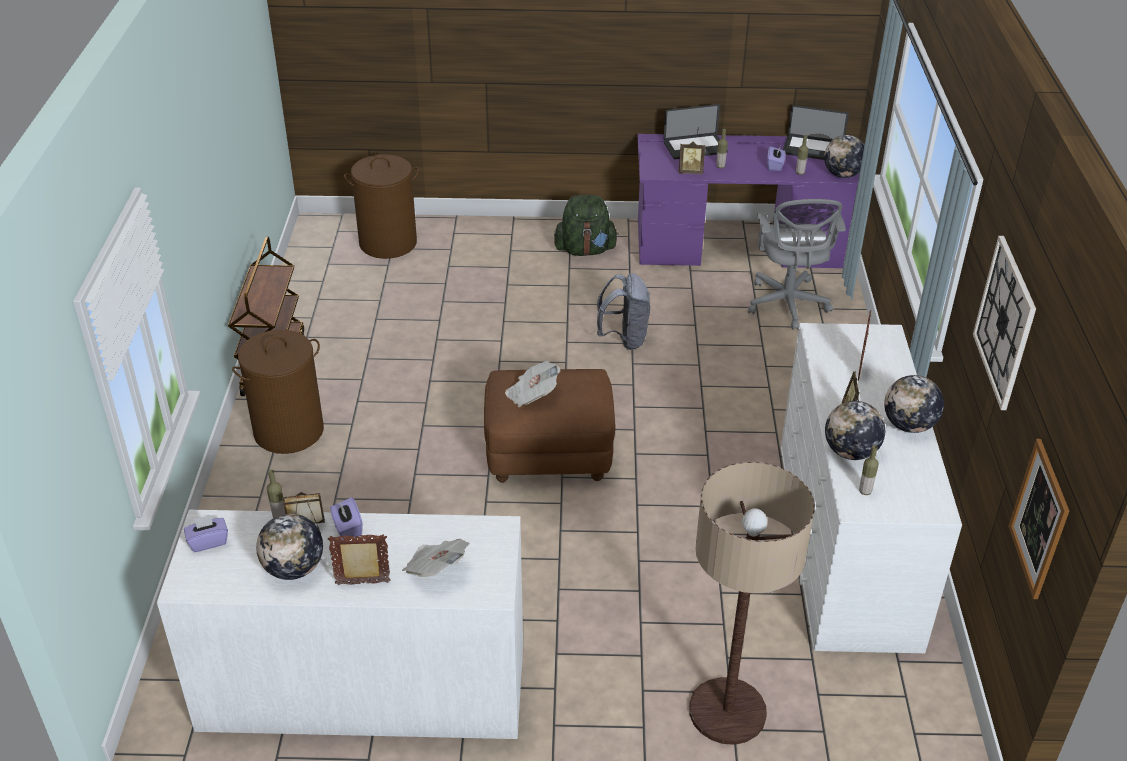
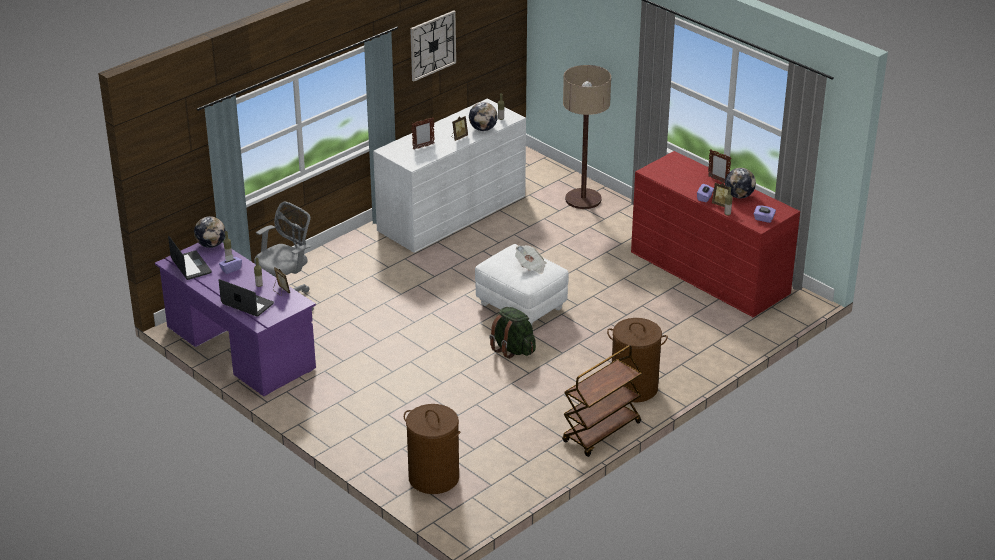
camera: 135 degrees left, 5 degrees down
(363, 686) = (709, 272): white dresser -> red dresser
(436, 569) = (686, 172): newspaper -> none
(548, 455) = (521, 306): brown ottoman -> white ottoman
(585, 250) = (327, 397): green backpack -> green backpack (512, 349)
(624, 339) = (397, 335): grey backpack -> none
(908, 425) = (445, 124): globe -> none
(1039, 519) = (499, 48): picture -> none

